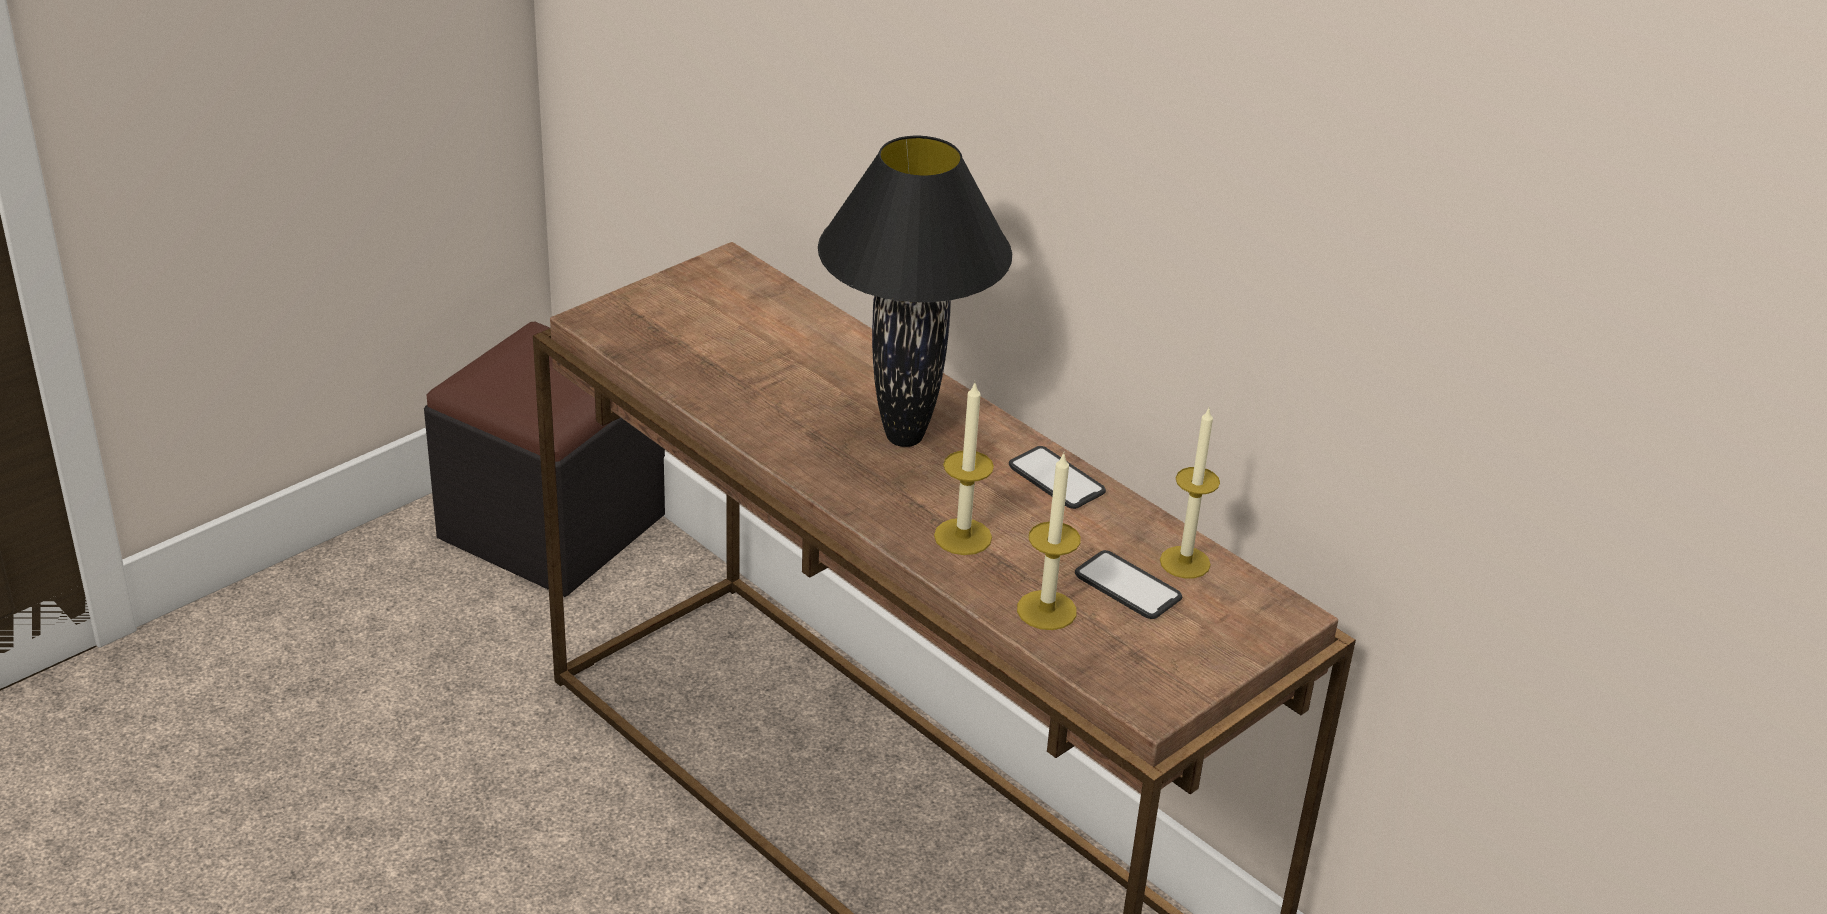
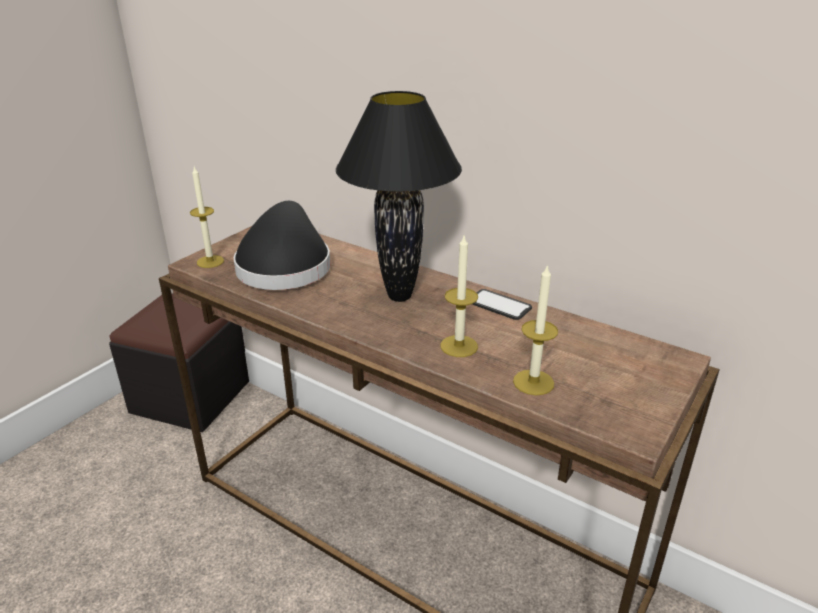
camera: 10 degrees left, 5 degrees down
(737, 349) = (284, 266): none -> black hat
(1127, 586) = (575, 359): phone -> none
(1185, 562) = (600, 339): candle -> candle (210, 261)

